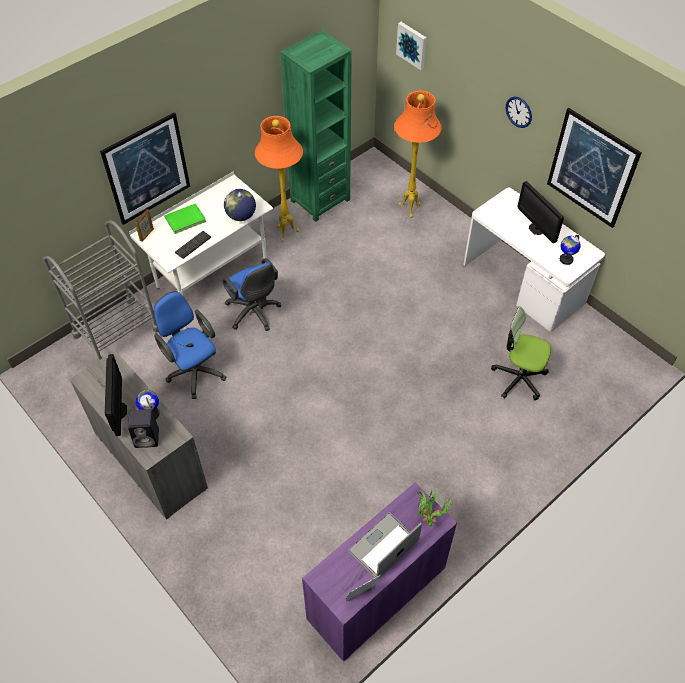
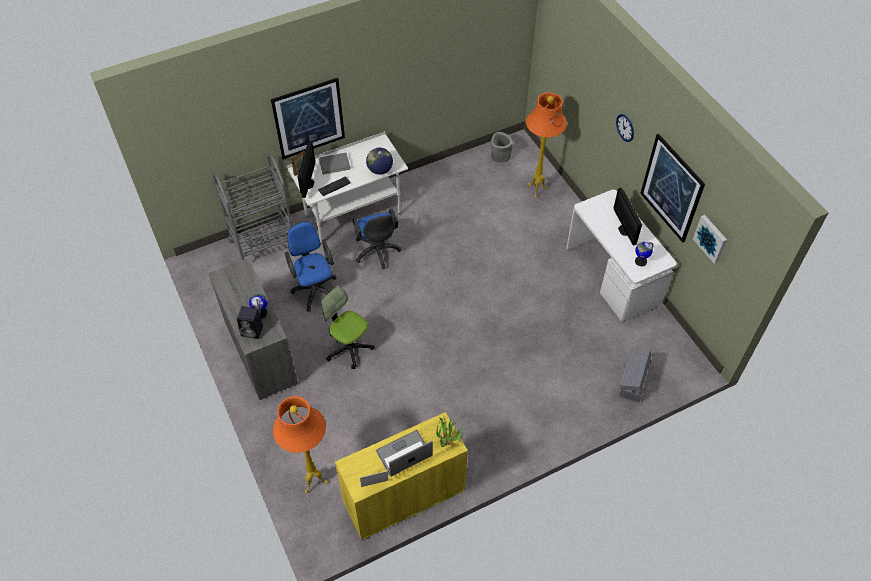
camera: 15 degrees right, 0 degrees up
(118, 411) = (237, 305): monitor -> monitor (308, 184)
(185, 220) = (334, 165): green book -> grey book
(285, 233) = (423, 190): orange floor lamp -> orange floor lamp (313, 481)
(320, 200) = (462, 167): green bookcase -> none
(357, 179) = (500, 156): none -> grey planter
(376, 593) = (404, 496): purple cabinet -> yellow cabinet
(412, 45) = (556, 52): picture -> picture (711, 238)
(519, 378) = (580, 354): office chair -> office chair (349, 347)
(585, 395) = (633, 381): none -> grey storage box

